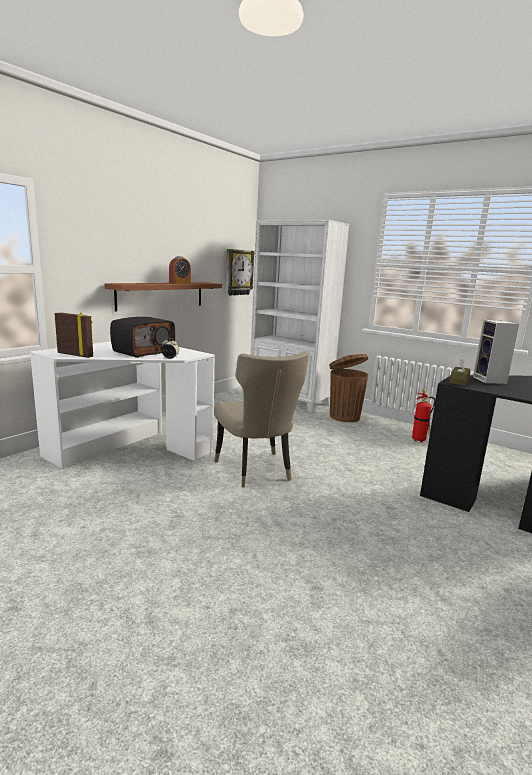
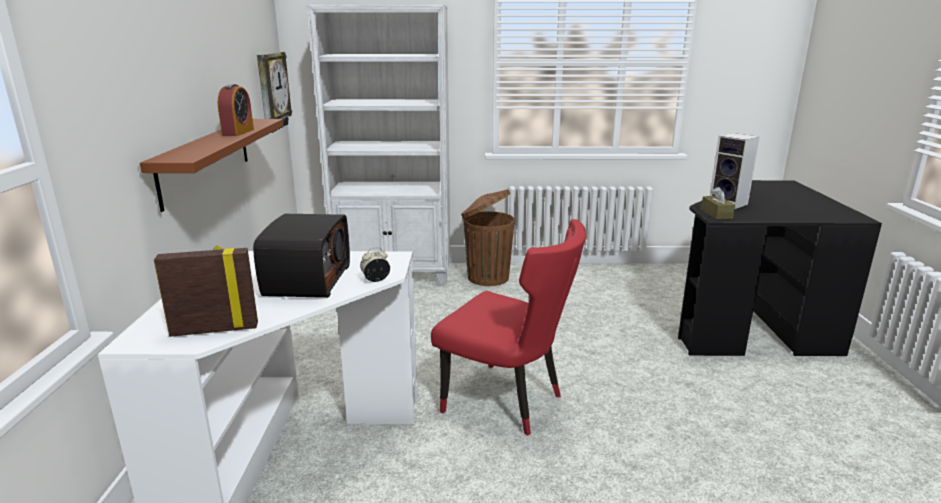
camera: 35 degrees left, 5 degrees up
(256, 471) = (508, 402): beige chair -> red chair
(420, 440) = (597, 282): fire extinguisher -> none

